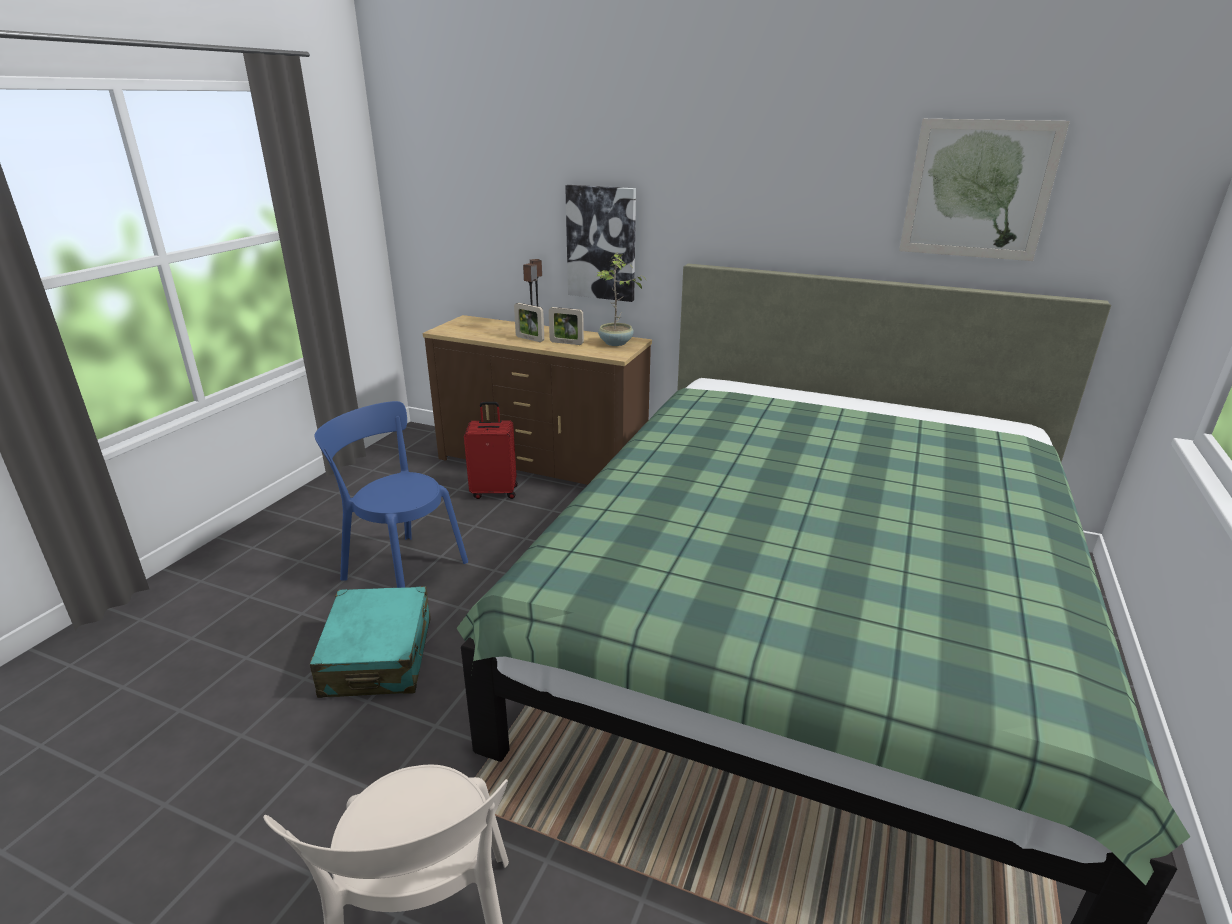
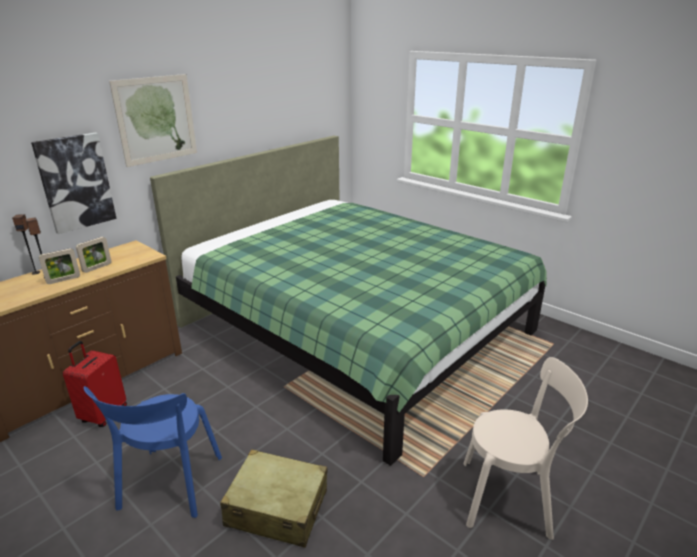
camera: 70 degrees left, 0 degrees up
(378, 657) = (277, 508): turquoise suitcase -> beige suitcase
(401, 568) = (169, 486): blue chair -> blue chair turned 45 degrees counterclockwise
(615, 343) = (126, 252): potted plant -> none
(978, 190) = (281, 95): picture -> picture (156, 119)

